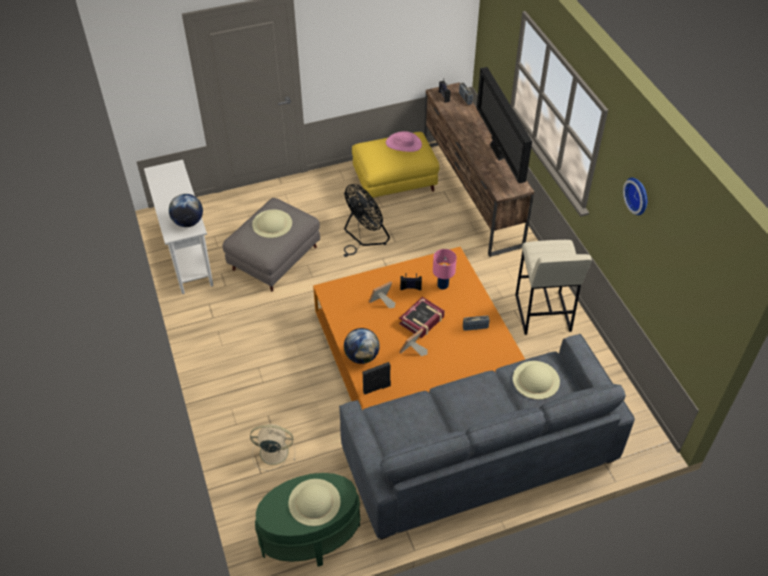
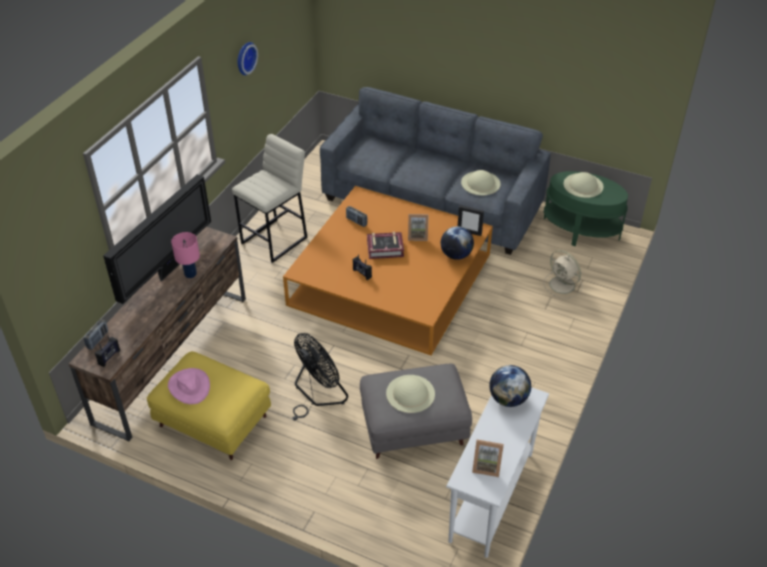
camera: 135 degrees left, 5 degrees down
(361, 235) = (314, 392): black fan -> black fan turned 135 degrees clockwise
(382, 303) = (397, 278): picture frame -> picture frame (486, 466)
(442, 286) = (338, 259): pink table lamp -> pink table lamp (191, 274)
(536, 379) = (375, 157): beige hat -> beige hat (480, 183)

